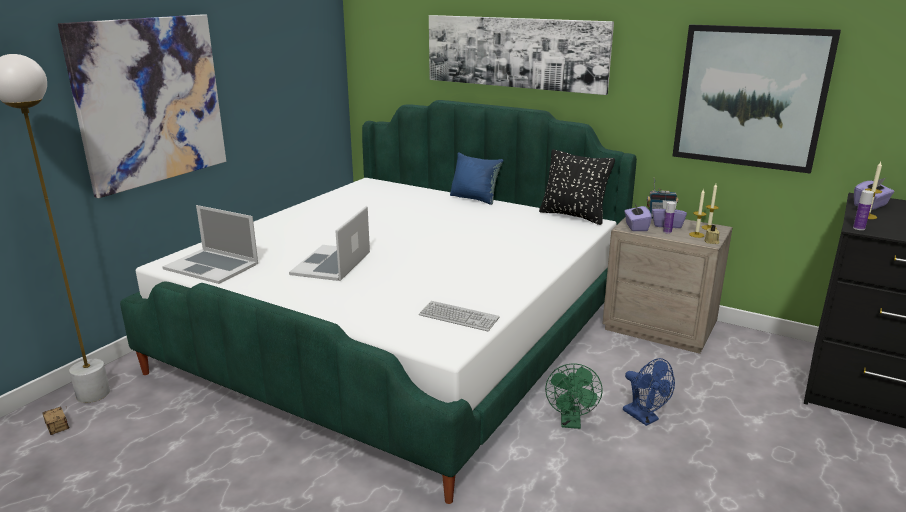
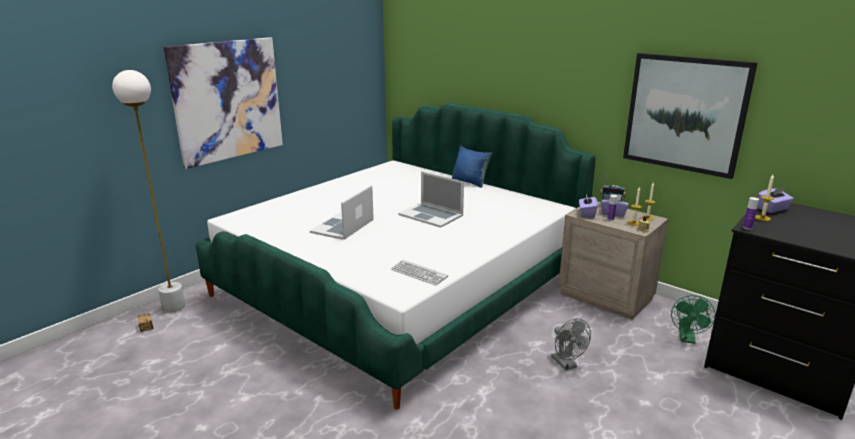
camera: 10 degrees right, 0 degrees up
(212, 266) = (258, 222): laptop -> laptop (431, 215)
(515, 52) = (506, 69): picture -> none
(571, 422) = (507, 362): green fan -> green fan (687, 339)
(573, 216) = (542, 201): black pillow -> none
(645, 418) = (567, 364): blue fan -> grey fan

